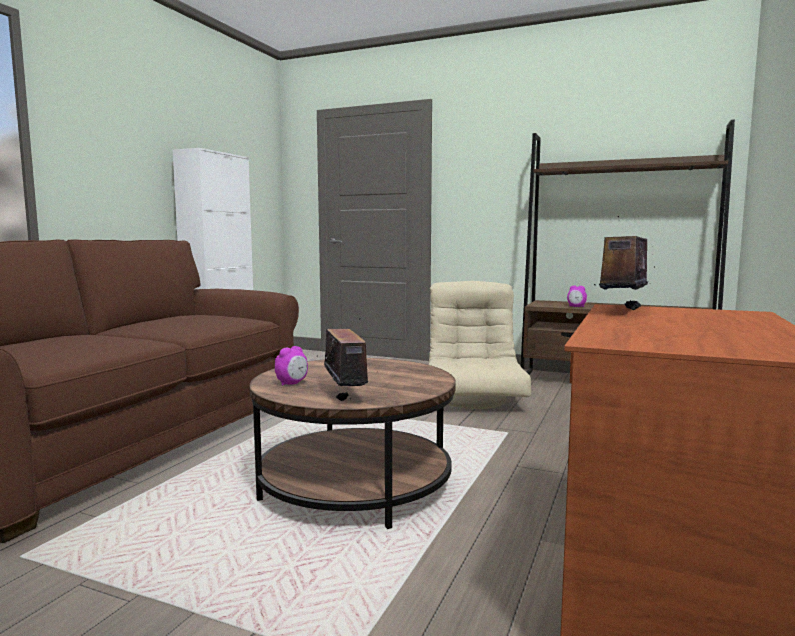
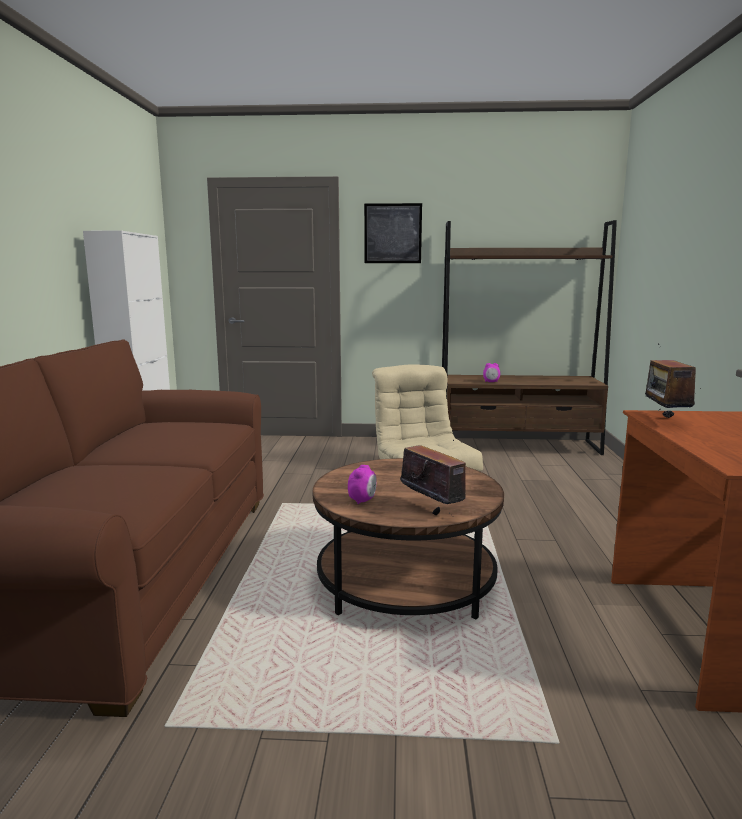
camera: 20 degrees left, 5 degrees up
(483, 152) = (392, 233): none -> picture

